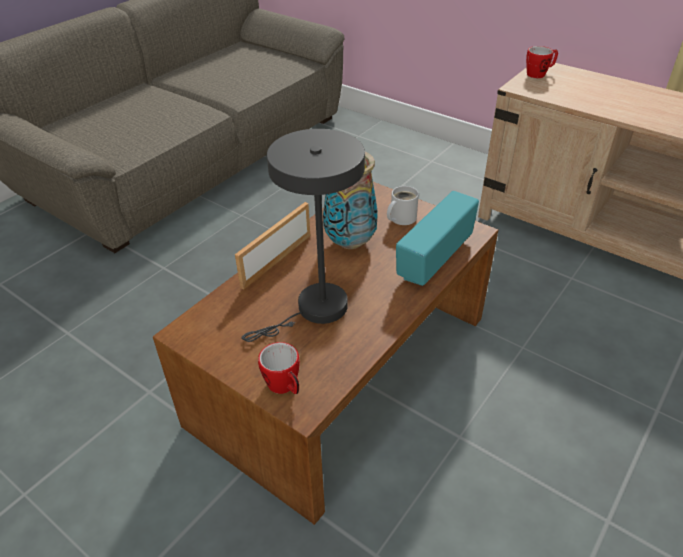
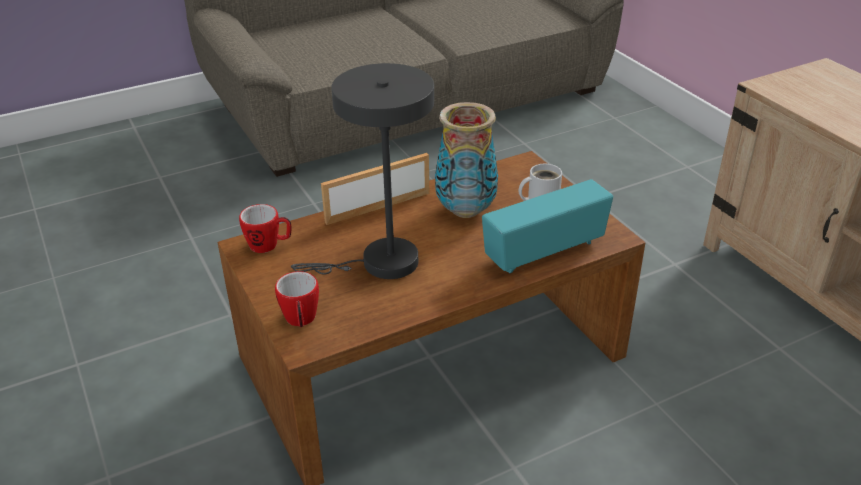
camera: 25 degrees right, 5 degrees down
(539, 74) = (809, 76): mug -> mug (269, 245)

